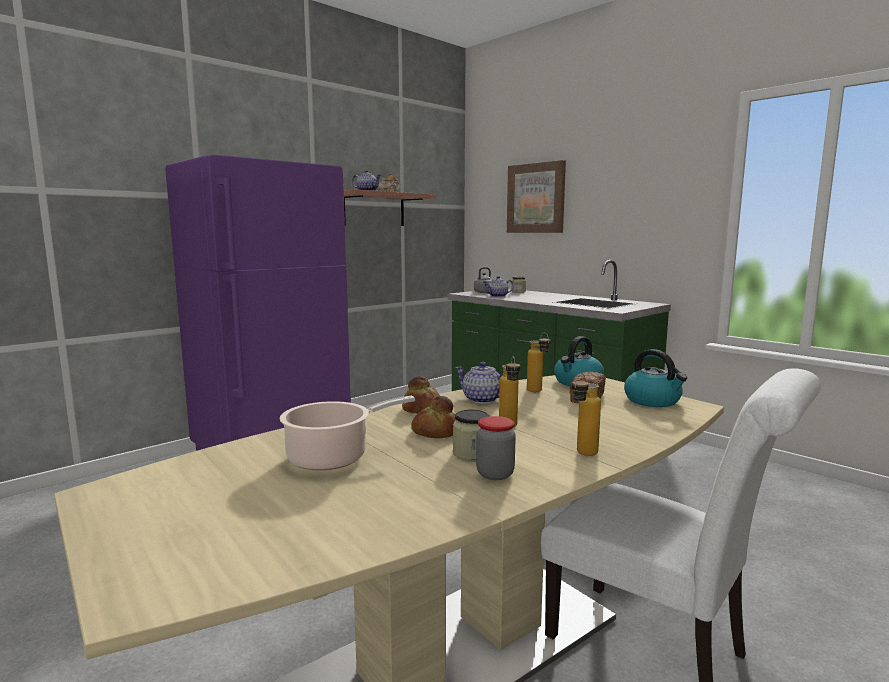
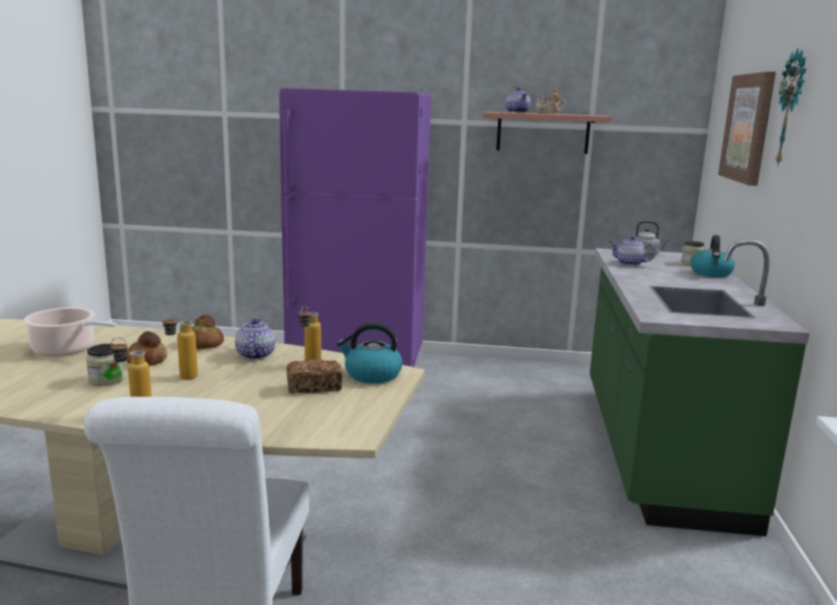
camera: 50 degrees right, 5 degrees up
(495, 474) = (66, 395): jar -> none
(597, 181) = (792, 108): none -> wall clock
(653, 401) = (345, 415): kettle -> kettle (711, 273)

